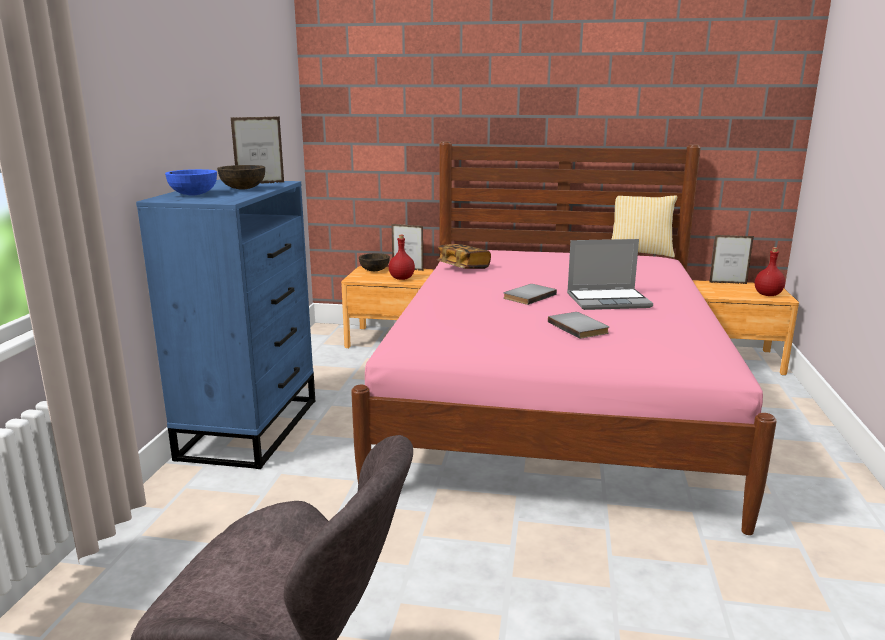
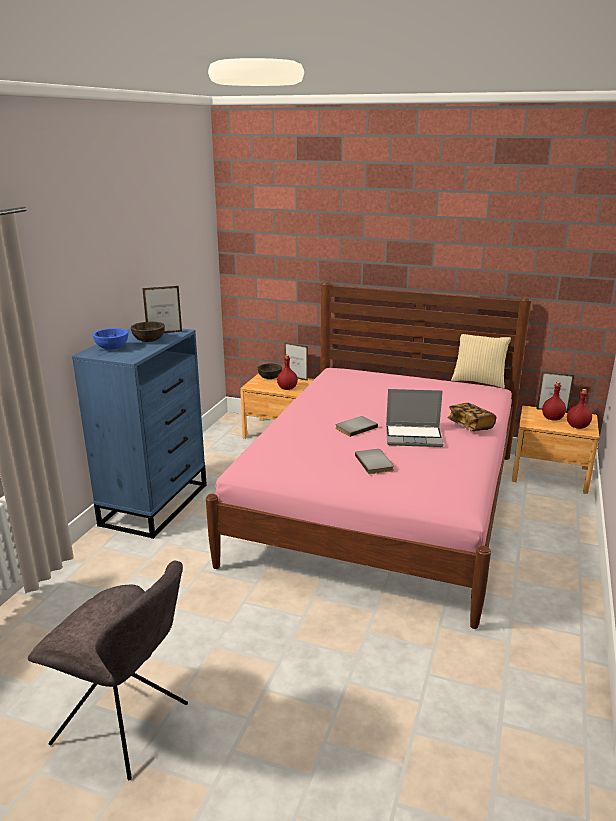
camera: 10 degrees right, 5 degrees up
(463, 267) = (323, 391): book -> book (470, 425)
(734, 289) = (552, 419): none -> red bottle

